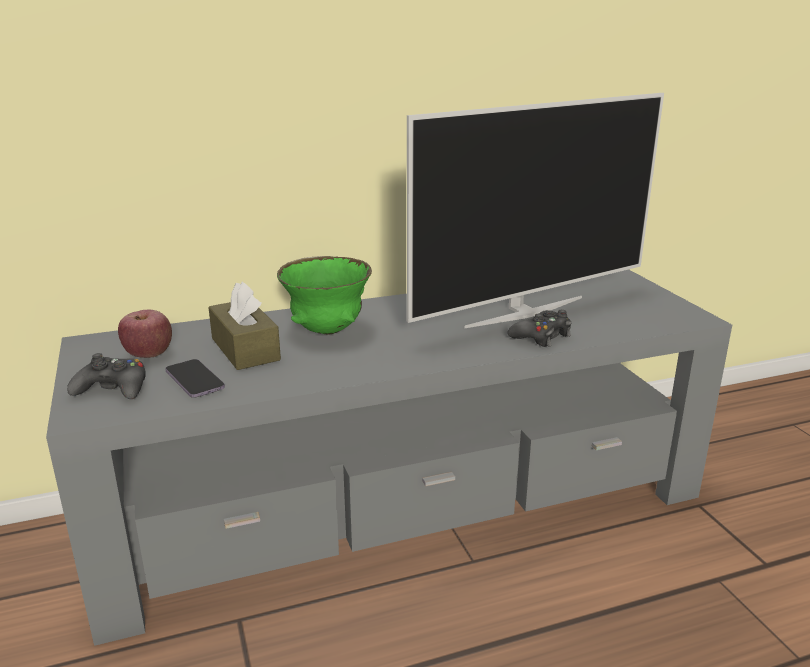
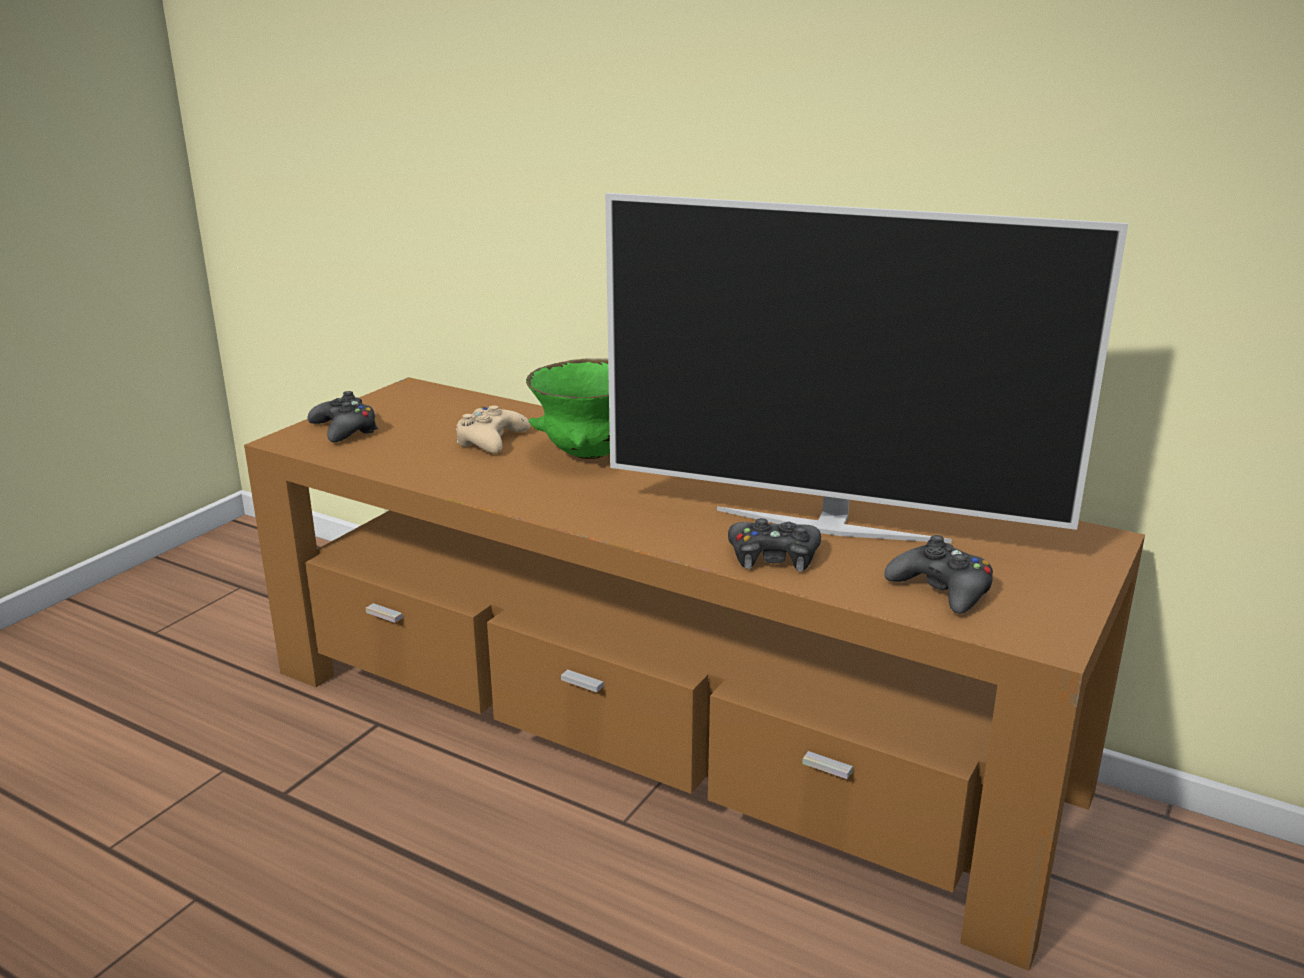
camera: 50 degrees right, 0 degrees up
(149, 354) = (423, 414): apple -> none
(194, 380) = (400, 449): phone -> none
(245, 349) = (491, 441): brown tissue box -> beige game controller
(404, 507) = (653, 729): grey tv stand -> brown tv stand
(626, 317) = (942, 589): none -> black game controller

